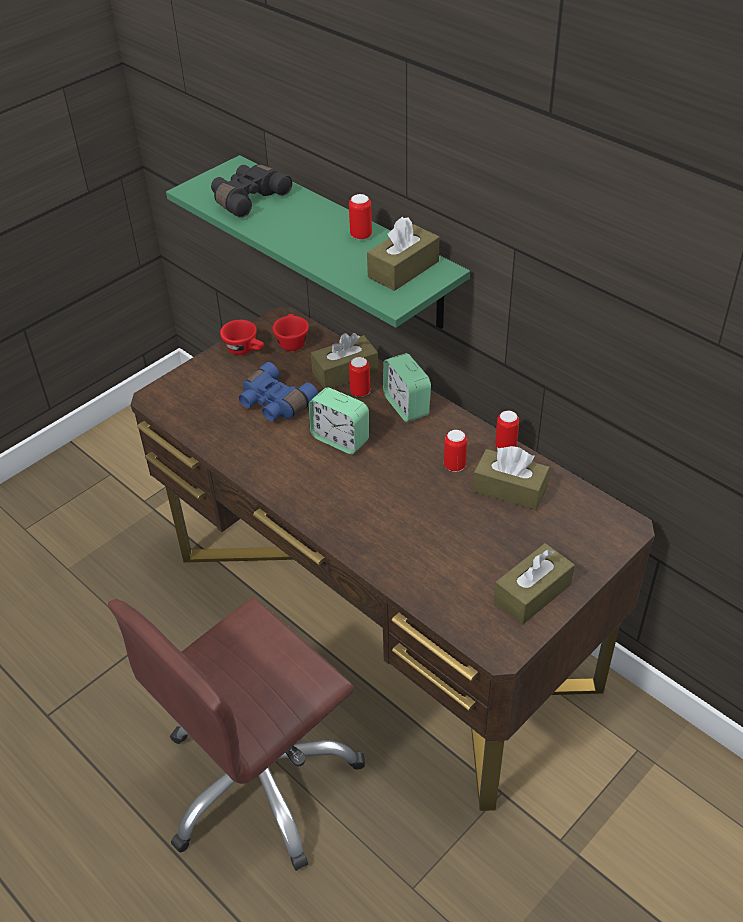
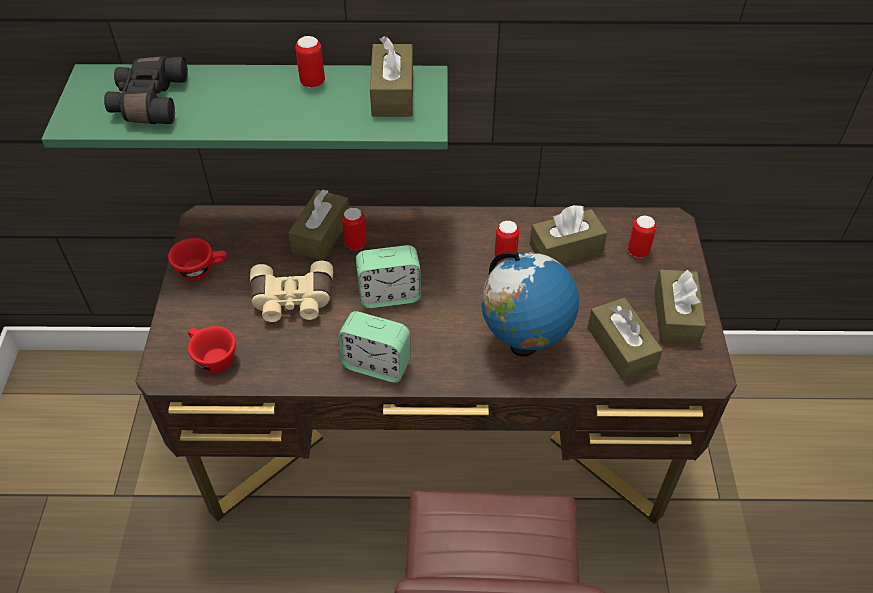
camera: 45 degrees left, 5 degrees up
(274, 404) = (292, 302): blue binoculars -> beige binoculars
(291, 341) = (237, 236): red cup -> red cup (212, 358)
(389, 532) = (523, 345): none -> globe
(406, 406) = (408, 232): alarm clock -> alarm clock (376, 364)
(458, 584) = (621, 348): none -> brown tissue box
(505, 446) = (522, 216): can -> can (638, 251)

